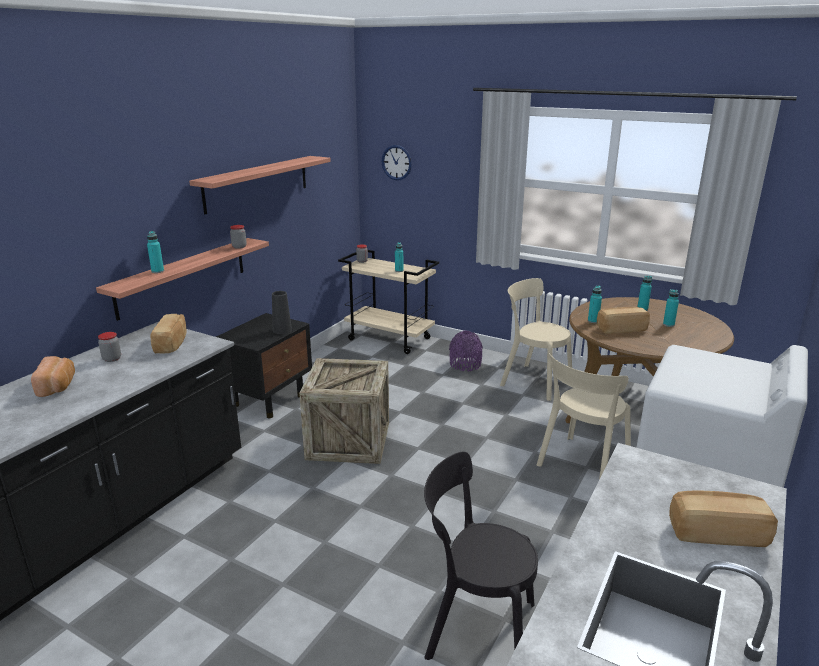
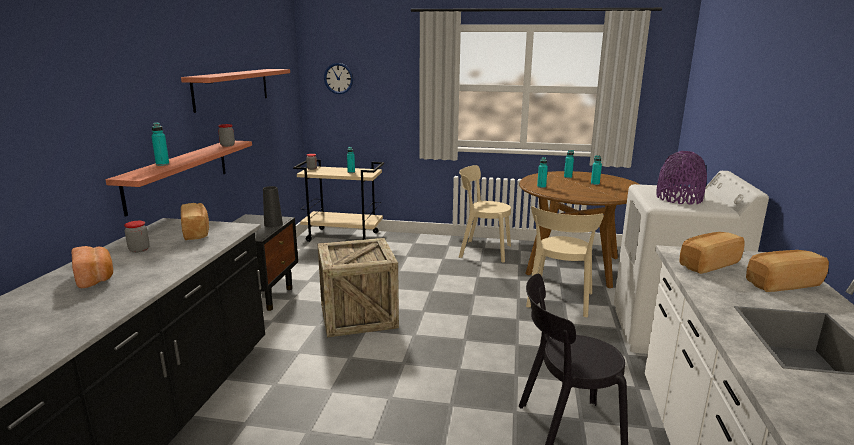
camera: 20 degrees left, 5 degrees down
(465, 364) = (420, 246): purple vase -> purple vase (679, 199)
(620, 329) = (565, 189): bread -> bread (707, 264)

